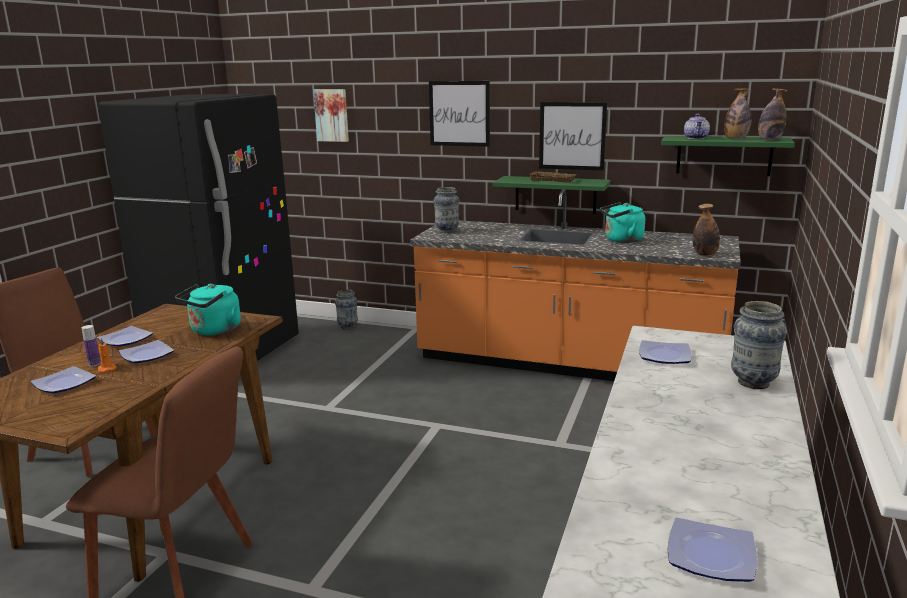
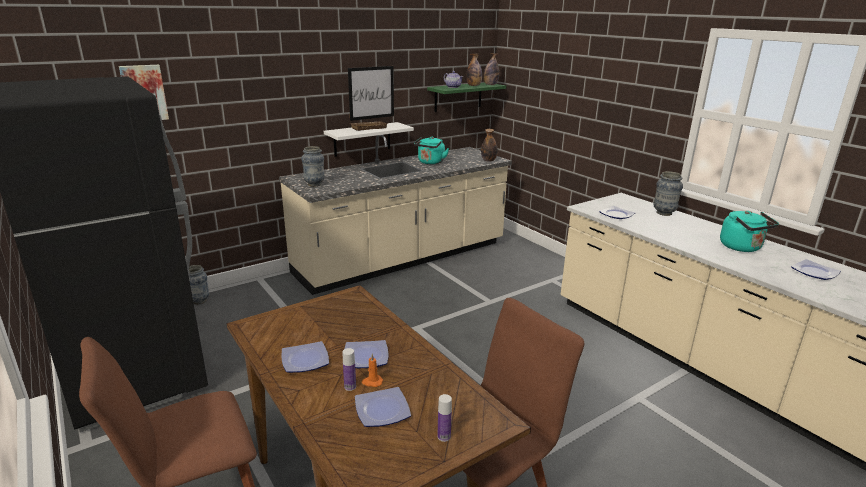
camera: 55 degrees left, 5 degrees up
(34, 415) = (444, 436): none -> bottle
(214, 331) = (350, 317): turquoise kettle -> turquoise kettle (742, 248)
(459, 113) = (282, 82): picture -> none
(555, 194) = (362, 139): green shelf -> white shelf
(568, 363) = (402, 258): orange counter -> beige counter

